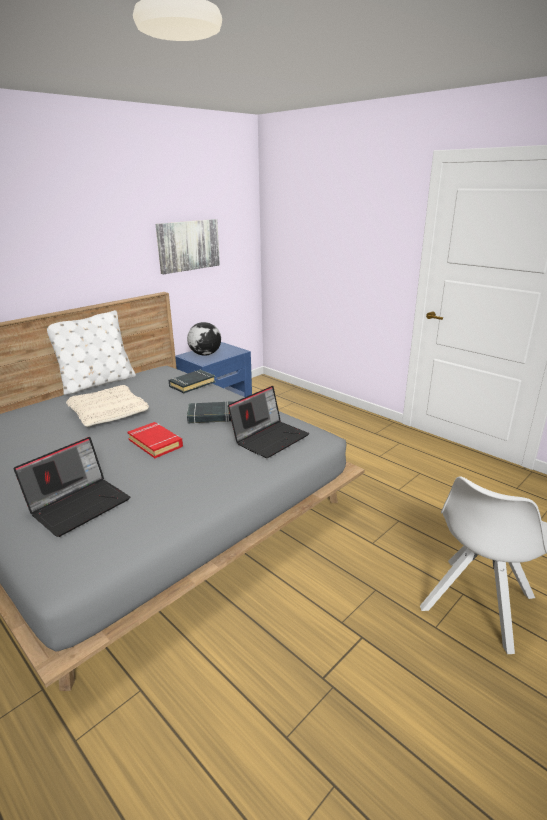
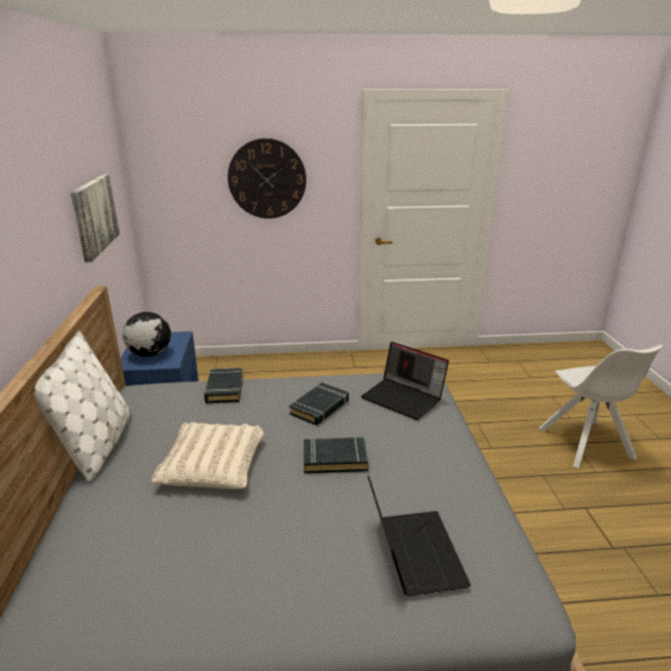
camera: 50 degrees left, 0 degrees up
(156, 443) = (335, 459): red book -> black book
(270, 438) = (404, 398): laptop -> laptop turned 135 degrees clockwise
(345, 238) = (267, 179): none -> wall clock

